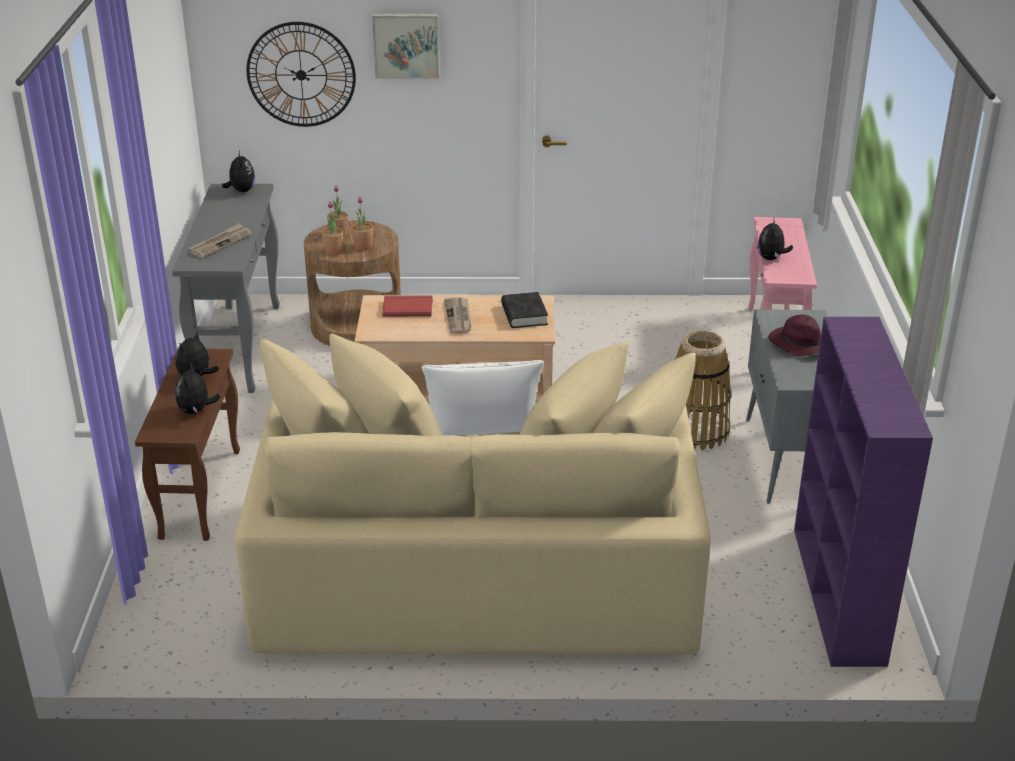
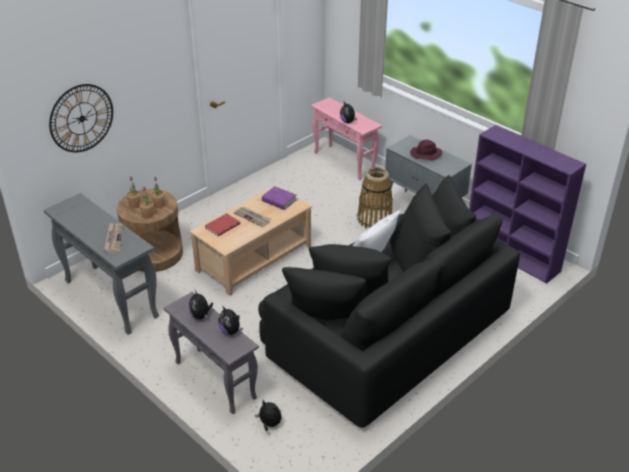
camera: 45 degrees left, 5 degrees up
(201, 493) = (215, 380): brown side table -> grey side table
(241, 191) = (70, 205): plush toy -> plush toy (269, 424)
(406, 45) = (137, 77): picture -> none
(476, 570) = (385, 331): beige sofa -> black sofa
(524, 315) = (279, 200): black book -> purple book

